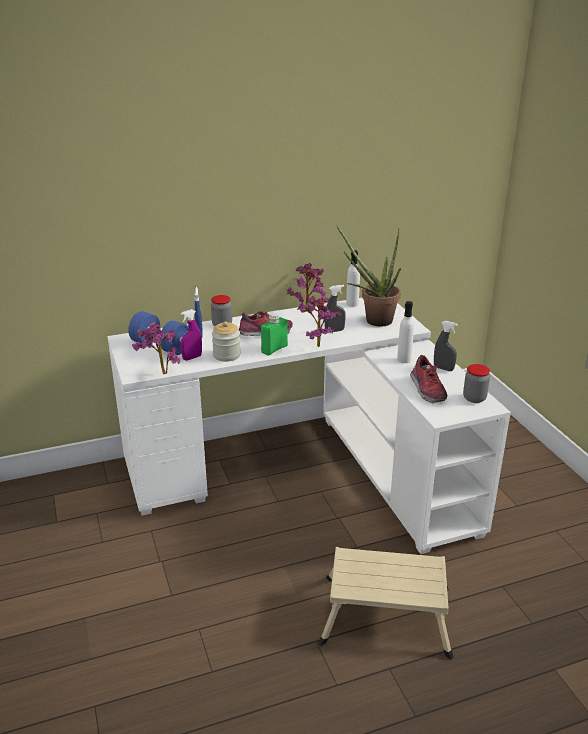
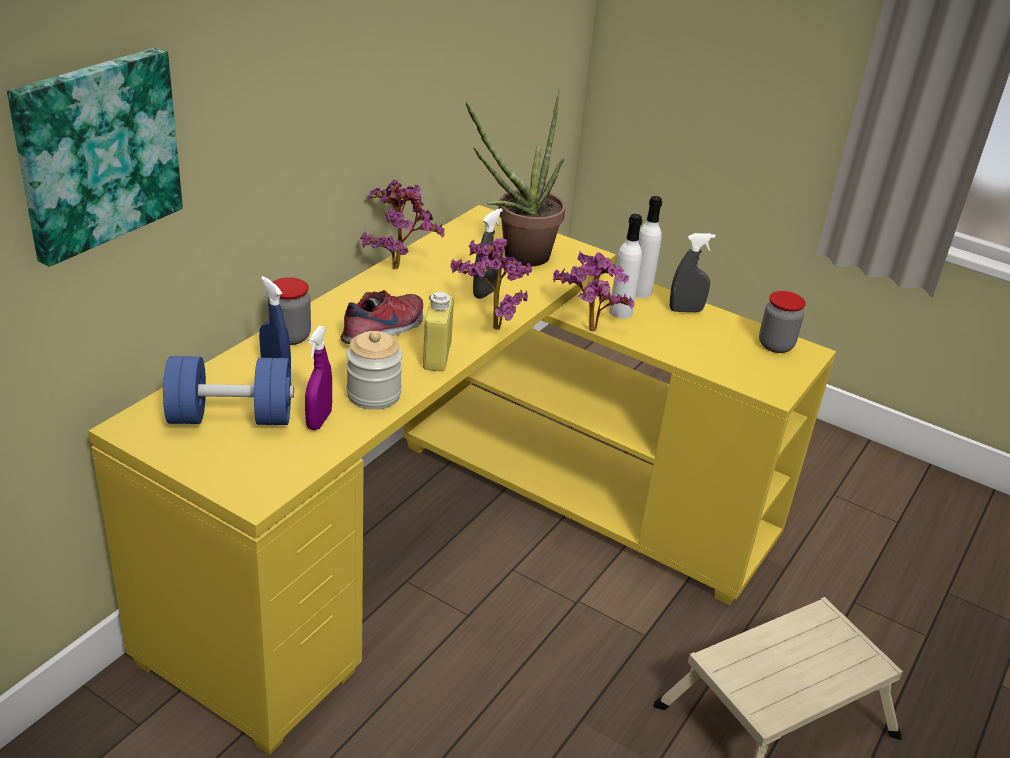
camera: 40 degrees left, 5 degrees up
(122, 213) = (96, 152): none -> picture
(160, 374) = (302, 475): potted plant -> potted plant (588, 332)
(274, 349) = (437, 356): green bottle -> yellow bottle
(309, 469) = (461, 539): white desk -> yellow desk
(352, 304) = (452, 236): white bottle -> white bottle (640, 292)
(426, 389) = (706, 352): shoe -> none

